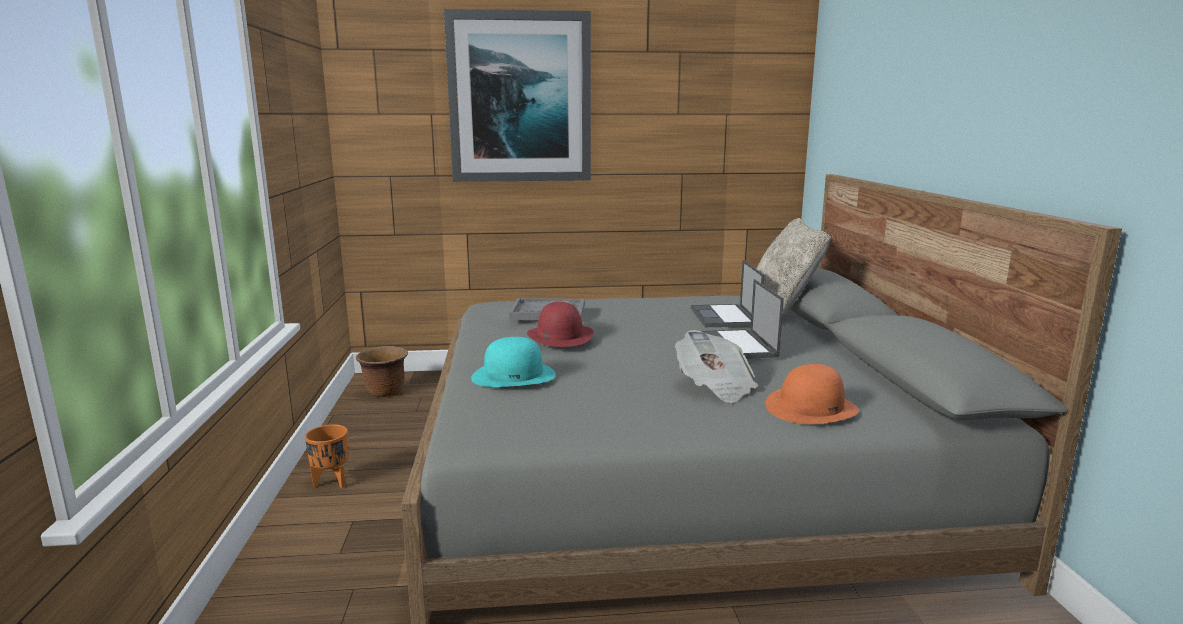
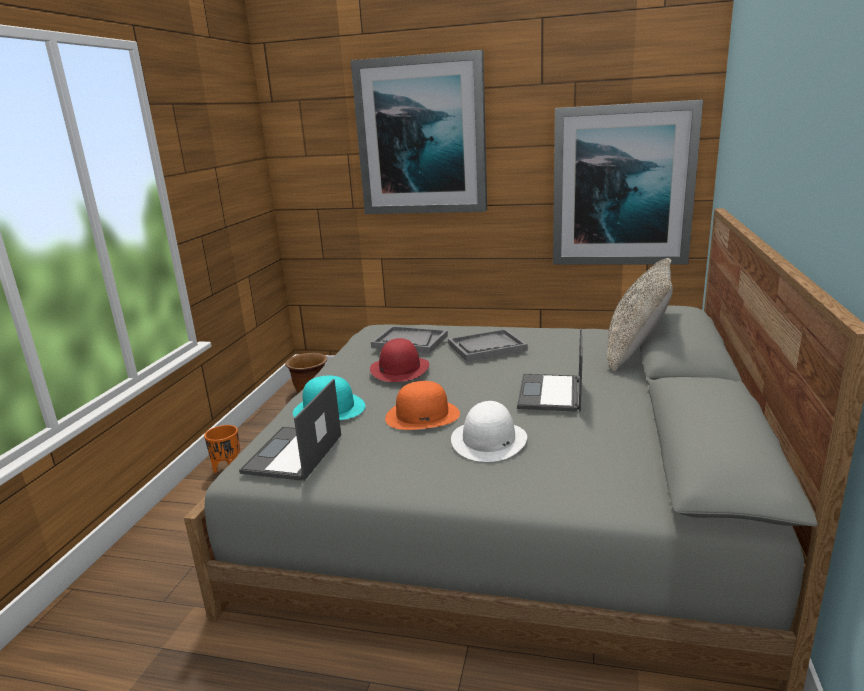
camera: 20 degrees right, 5 degrees up
(634, 313) = (486, 347): none -> grey tray
(715, 387) = (489, 440): newspaper -> white hat
(724, 157) = (622, 186): none -> picture
(724, 317) = (571, 357): laptop -> laptop (293, 454)
(811, 407) = (560, 475): orange hat -> orange hat (422, 415)

